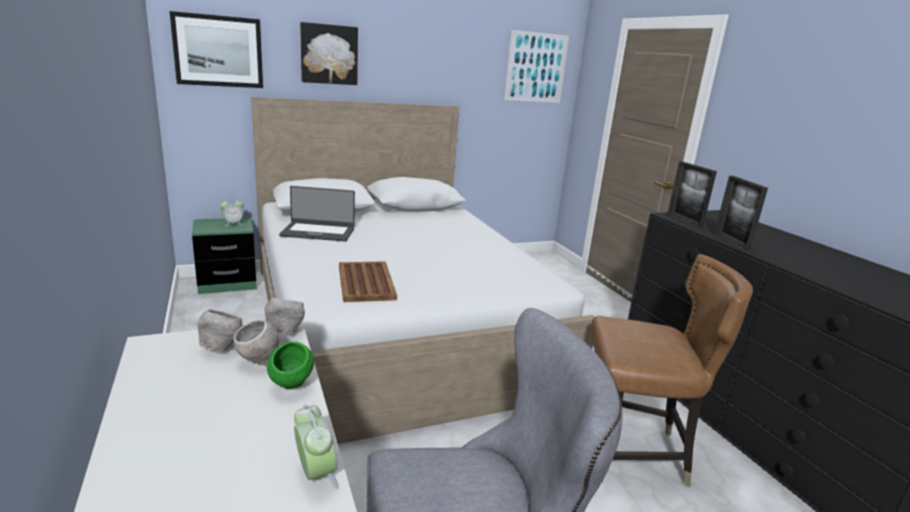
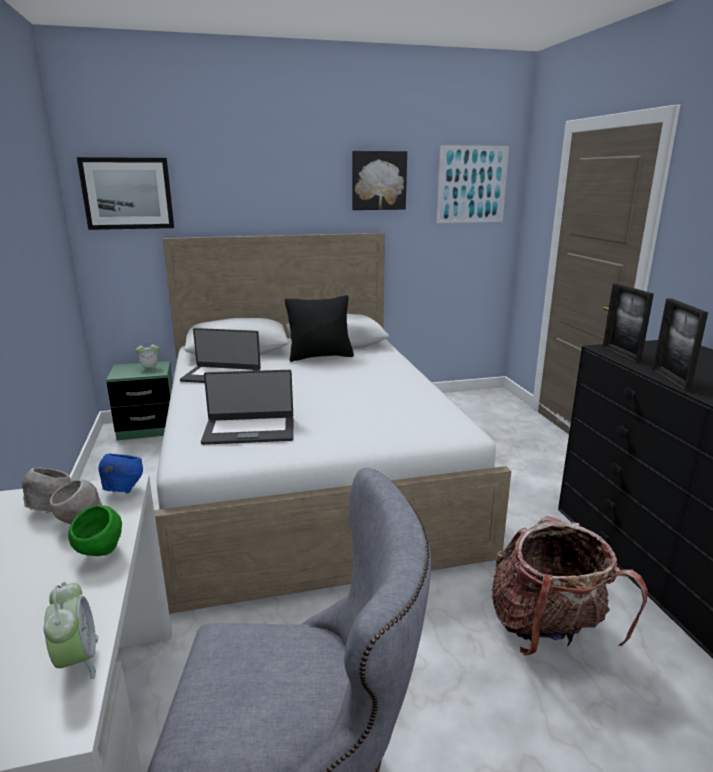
camera: 10 degrees right, 0 degrees up
(285, 333) = (123, 491): grey bowl -> blue bowl
(329, 54) = (240, 188): picture -> picture (378, 180)
(366, 282) = (249, 430): brown tray -> laptop
(405, 217) = (320, 356): none -> black pillow
(633, 452) = (548, 630): brown chair -> backpack

